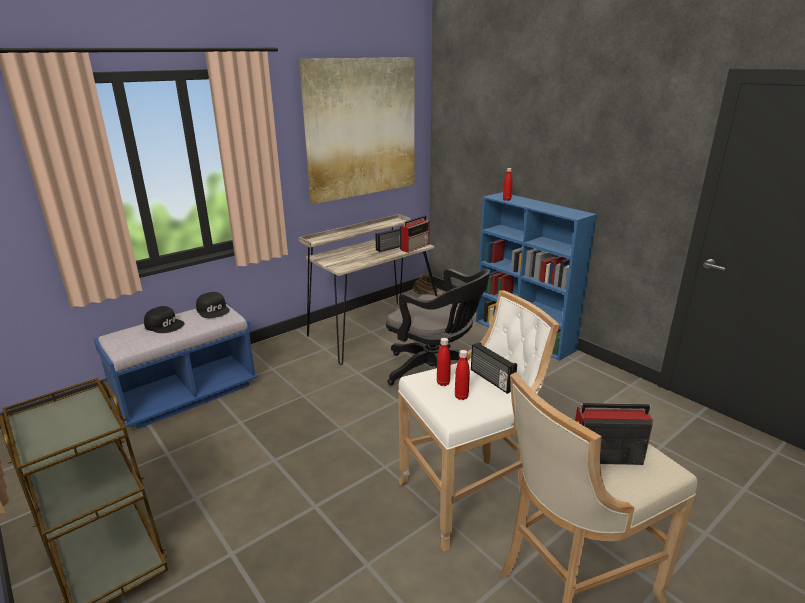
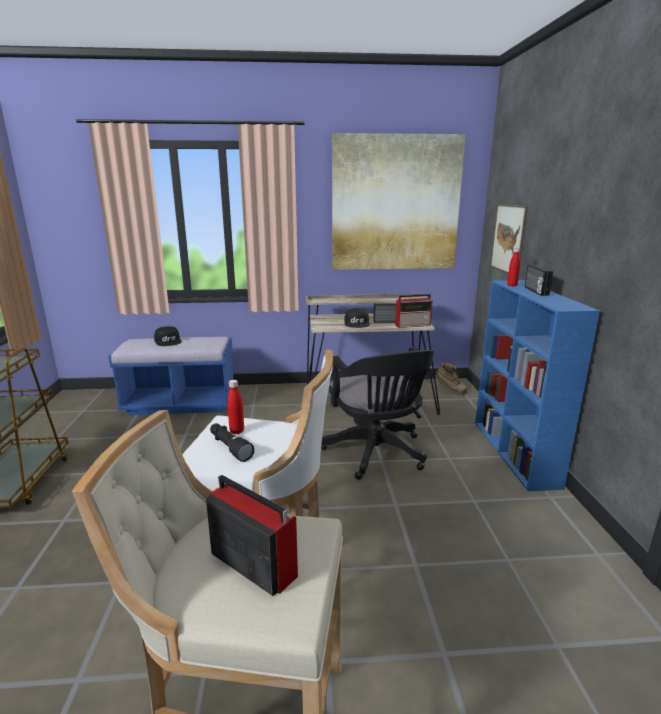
camera: 35 degrees right, 5 degrees down
(213, 310) = (210, 340): black cap -> black cap (357, 323)
(461, 396) = (229, 447): red bottle -> black flashlight
(472, 155) = (508, 239): none -> picture
(491, 380) = (280, 444): radio -> radio (535, 291)

